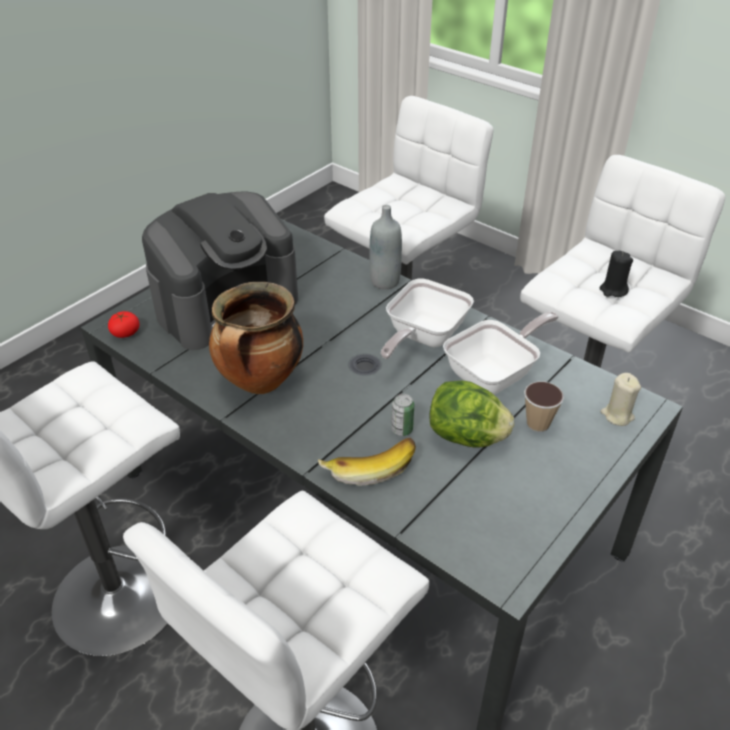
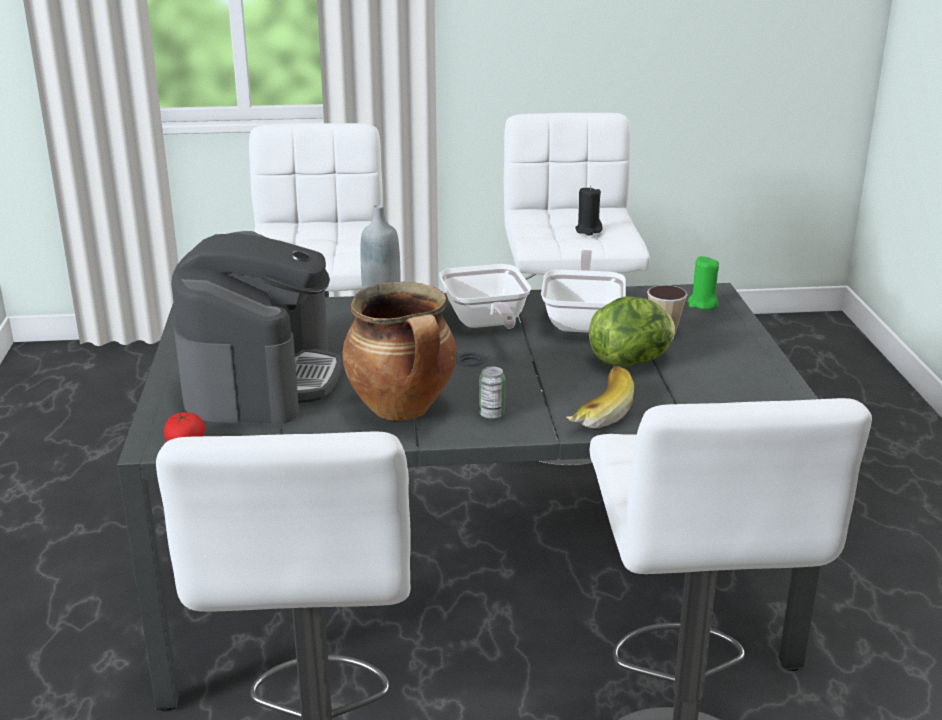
camera: 45 degrees left, 15 degrees down
(402, 429) = (579, 380): can -> can (492, 414)
(617, 415) = (702, 304): beige candle -> green candle

